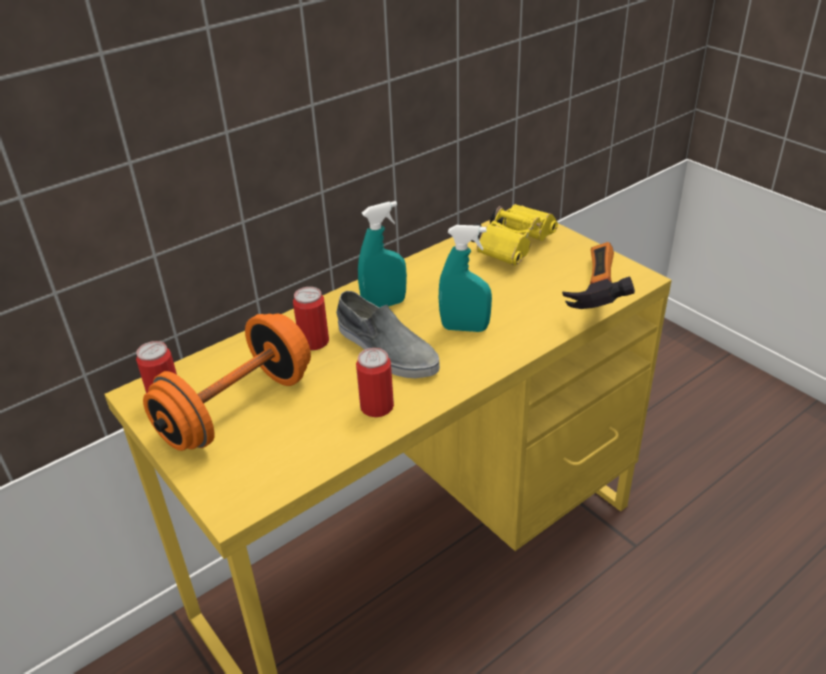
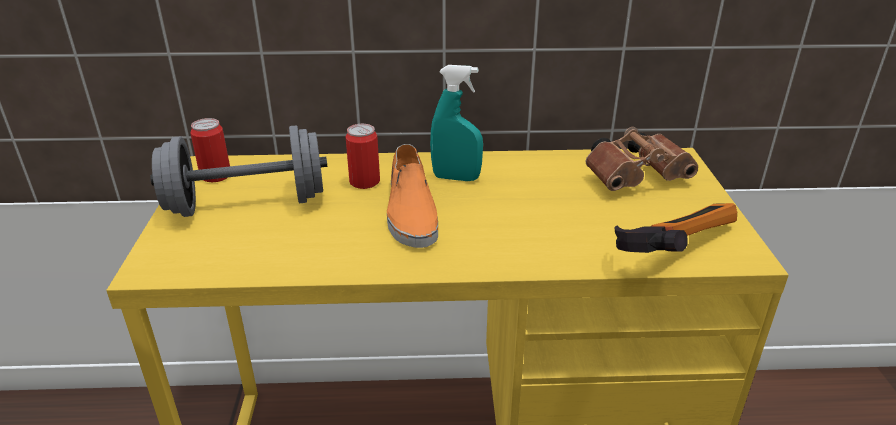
camera: 35 degrees right, 5 degrees down
(237, 409) = (247, 204): orange dumbbell -> grey dumbbell
(377, 407) = (343, 251): can -> none
(386, 350) = (410, 212): grey shoe -> orange shoe
(465, 328) = (500, 224): turquoise spray bottle -> none
(514, 247) = (638, 178): yellow binoculars -> brown binoculars

